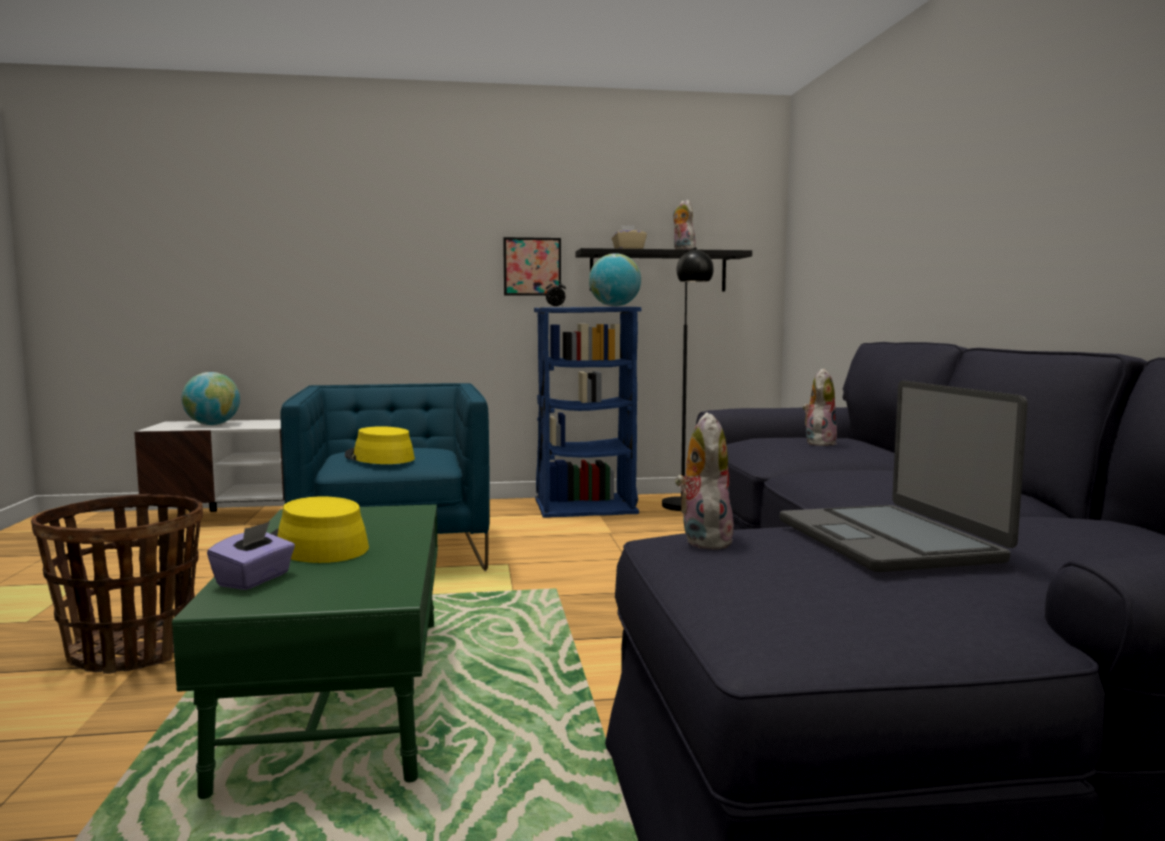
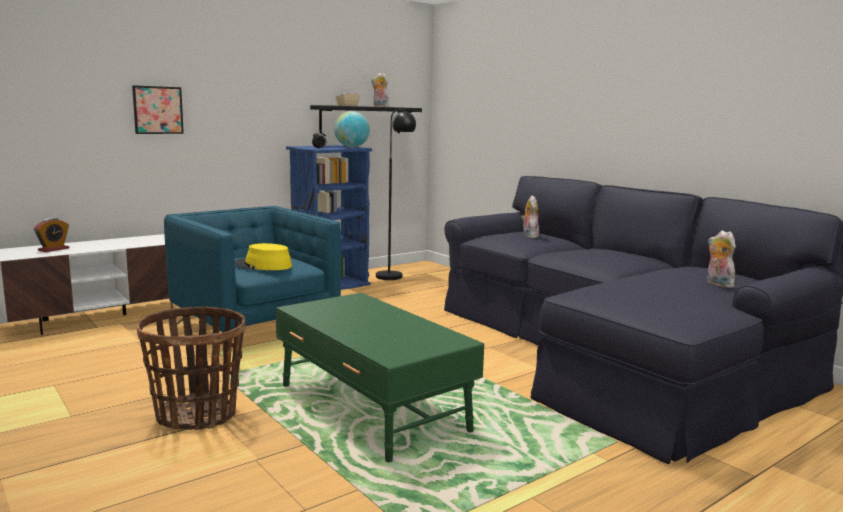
camera: 30 degrees left, 5 degrees up
(212, 424) = (53, 249): globe -> alarm clock
(254, 580) = (377, 345): purple tissue box -> none
(316, 546) = (360, 324): yellow hat -> none
(532, 266) = (282, 116): picture -> picture (158, 110)
(702, 540) = (593, 293): plush toy -> plush toy (717, 284)
(889, 540) = (658, 284): laptop -> none

